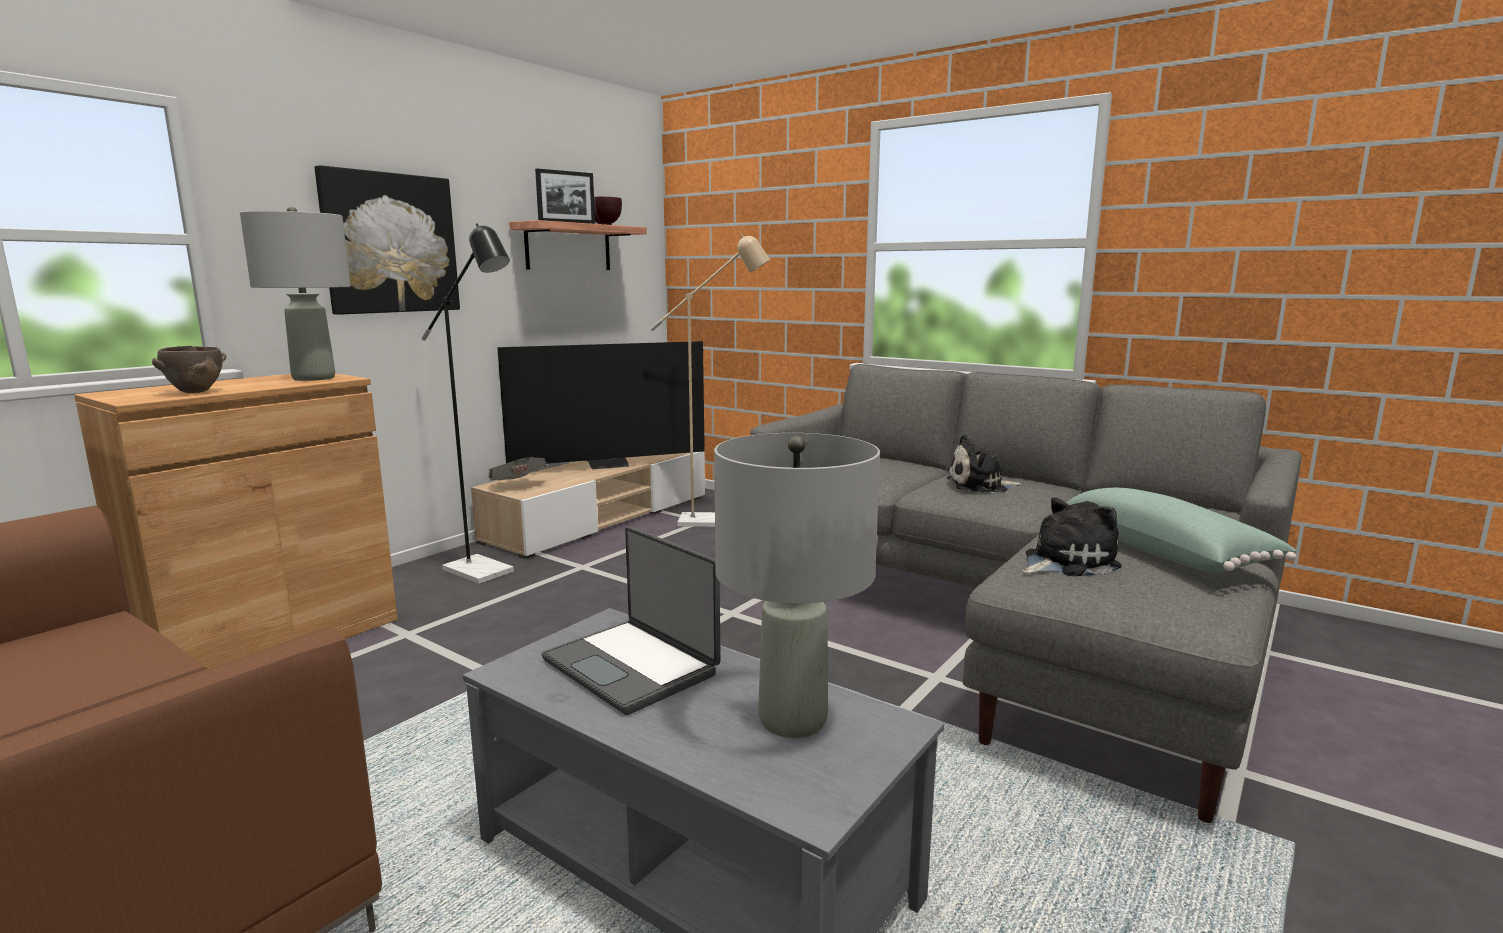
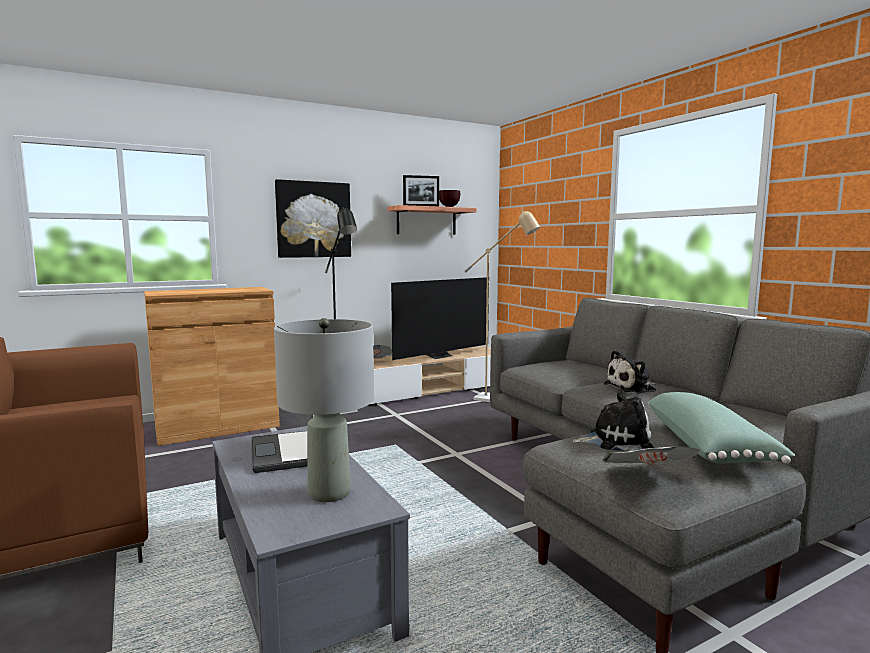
camera: 25 degrees right, 5 degrees down
(194, 392) = (186, 292): brown bowl -> none
(314, 378) = (249, 289): grey table lamp -> none
(609, 465) = (439, 356): television -> television turned 45 degrees counterclockwise
(980, 486) = (632, 388): plush toy -> plush toy turned 45 degrees counterclockwise
(1173, 609) = (646, 480): none -> newspaper

